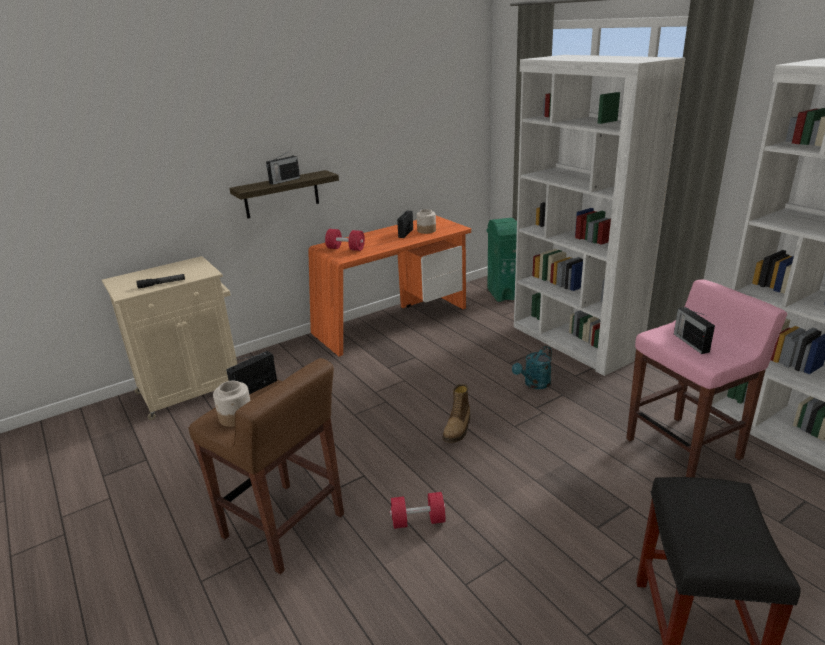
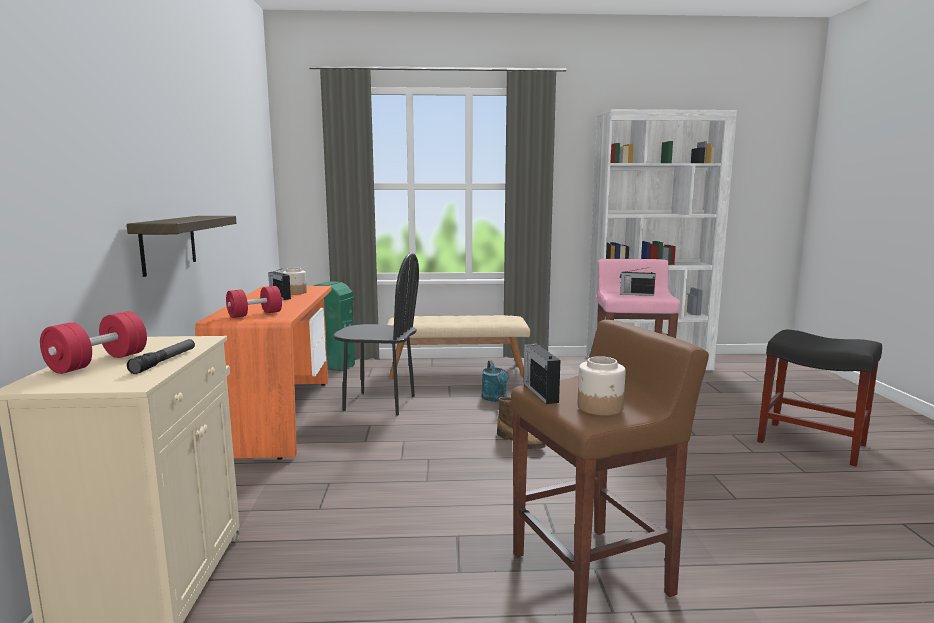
camera: 60 degrees left, 15 degrees down
(284, 181) = (188, 218): radio -> none
(418, 521) = (640, 495): red dumbbell -> red dumbbell (98, 362)
(457, 343) = (379, 403): none -> black chair
(574, 342) = (457, 371): white bookcase -> beige bench

